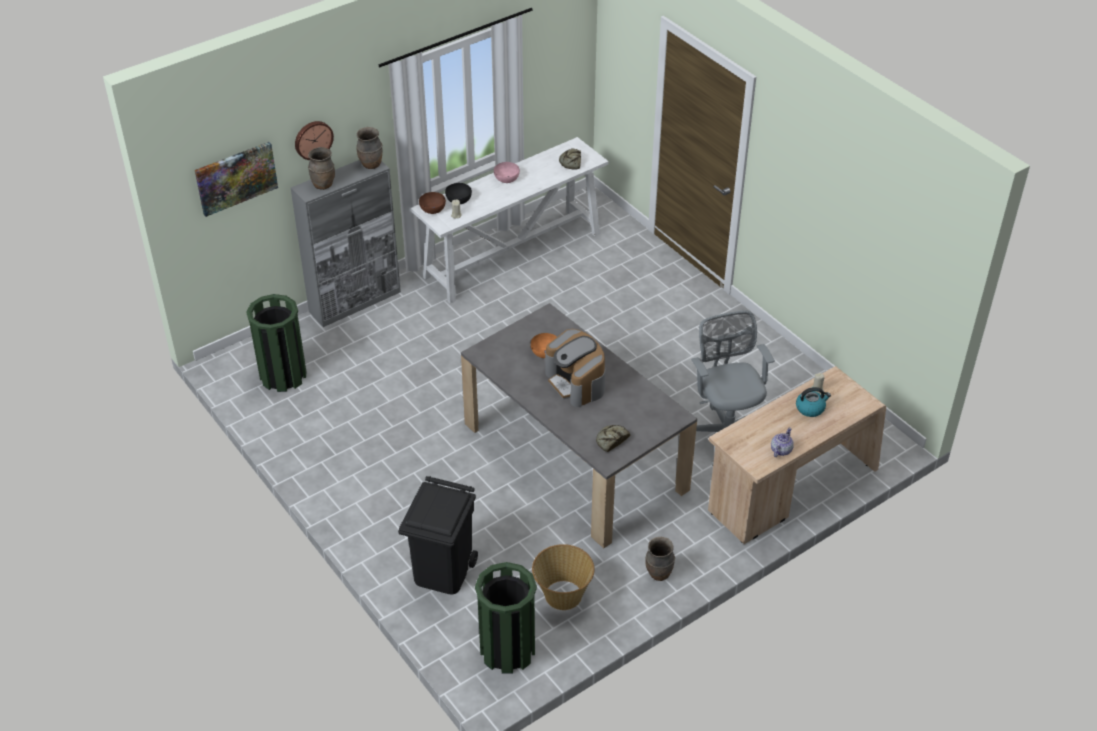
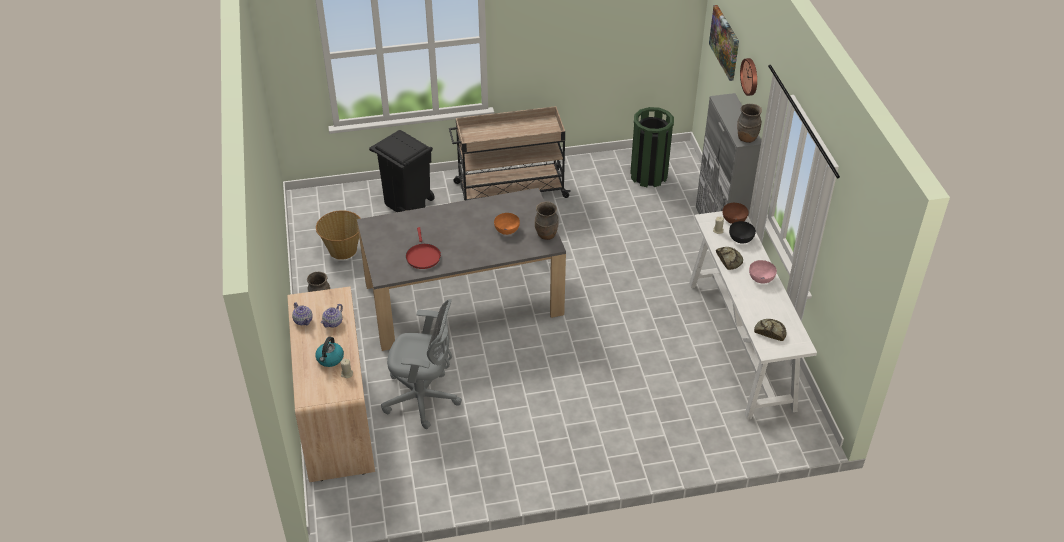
camera: 115 degrees right, 0 degrees up
(323, 185) = (729, 109): brown vase -> brown vase (546, 235)
(369, 484) = (509, 190): none -> beige cart
(507, 650) = (322, 212): green trash can -> none
(576, 382) = (461, 235): coffee machine -> none
(611, 440) = (388, 233): bread -> bread (729, 259)
(627, 399) = (423, 256): none -> red frying pan
(766, 426) = (333, 322): none -> teapot

